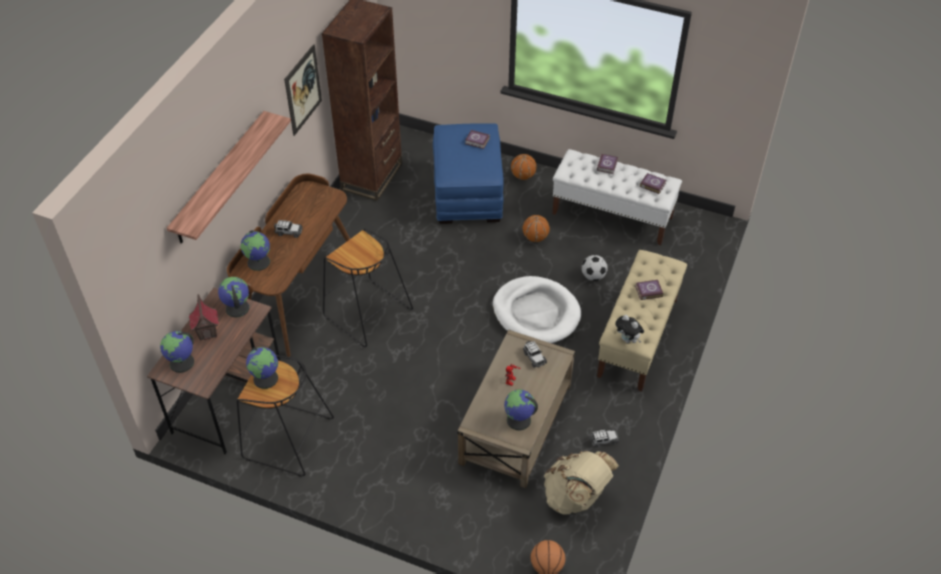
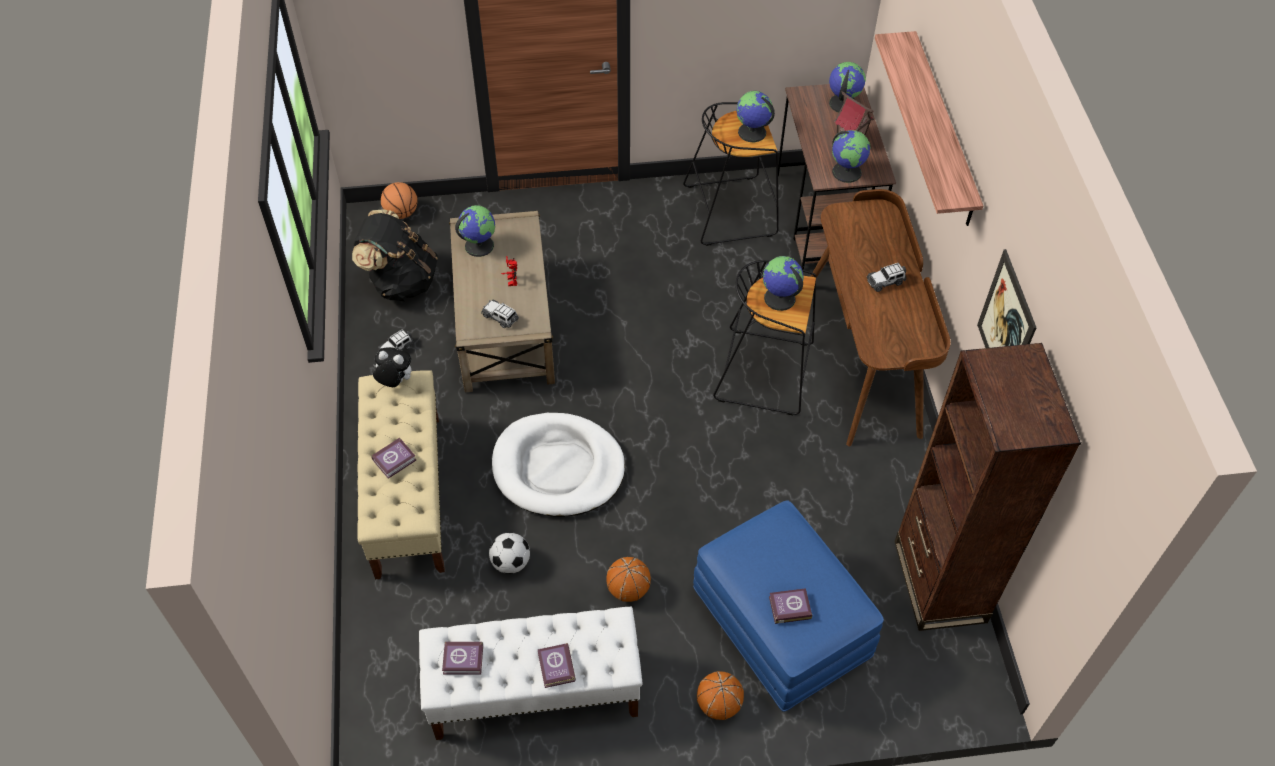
camera: 150 degrees right, 5 degrees up
(259, 262) = (880, 232): globe -> globe (779, 299)
(576, 497) = (401, 281): beige backpack -> black backpack

